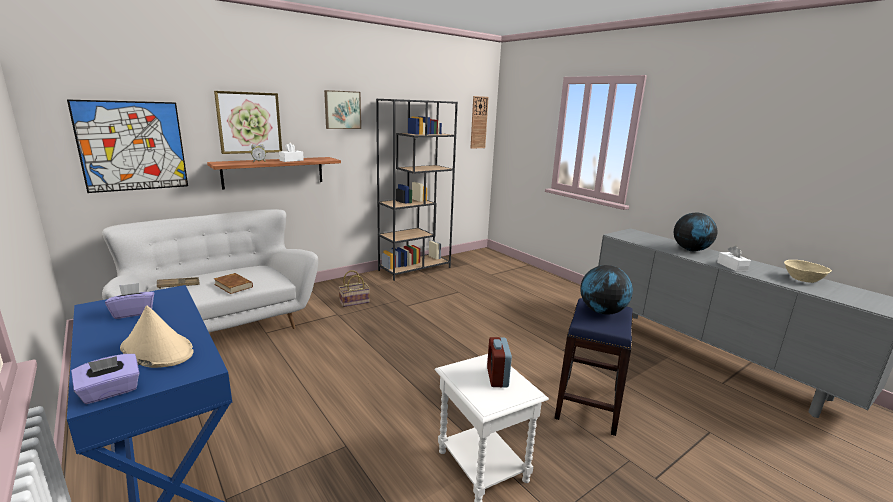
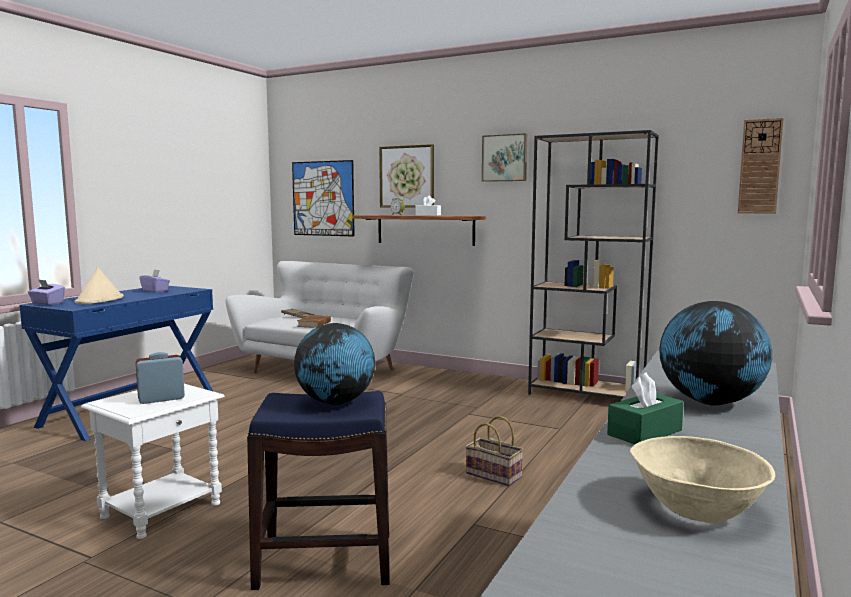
camera: 65 degrees right, 10 degrees down
(355, 301) = (441, 393): basket -> basket (495, 475)
(732, 266) = (644, 432): white tissue box -> green tissue box

